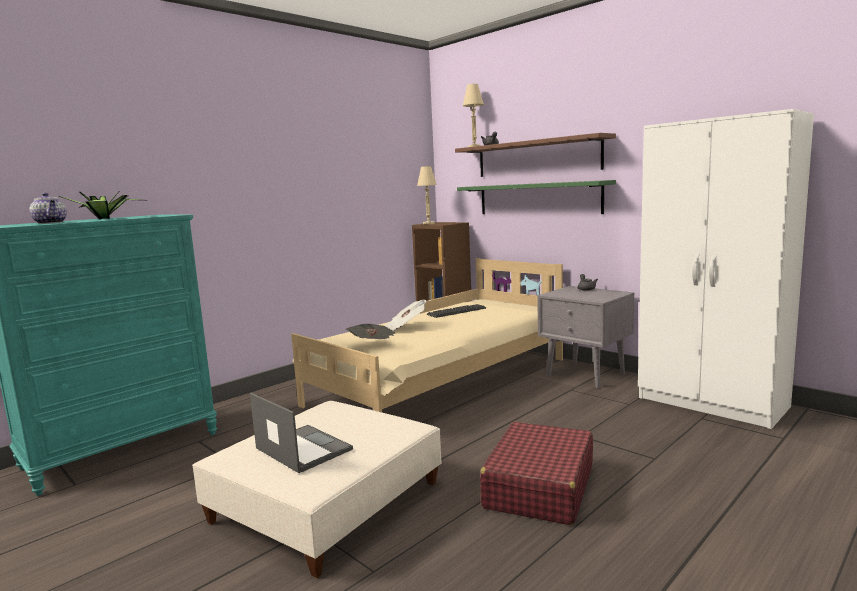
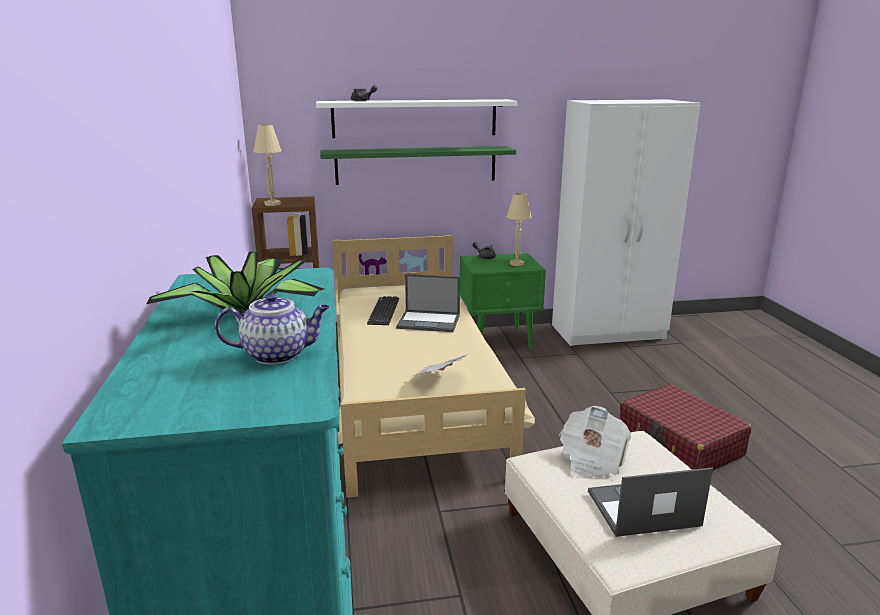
camera: 55 degrees left, 10 degrees up
(404, 327) = (398, 348): newspaper -> newspaper (591, 459)
(463, 322) = (429, 321): none -> laptop
(474, 147) = (332, 101): beige table lamp -> beige table lamp (516, 263)
(537, 157) = (415, 118): brown shelf -> white shelf
(586, 375) = (499, 340): grey nightstand -> green nightstand

